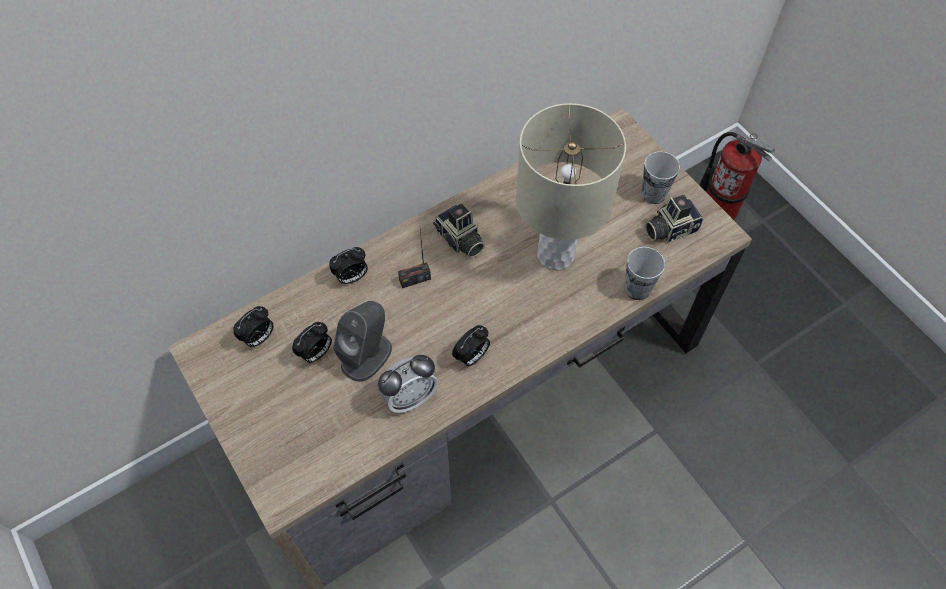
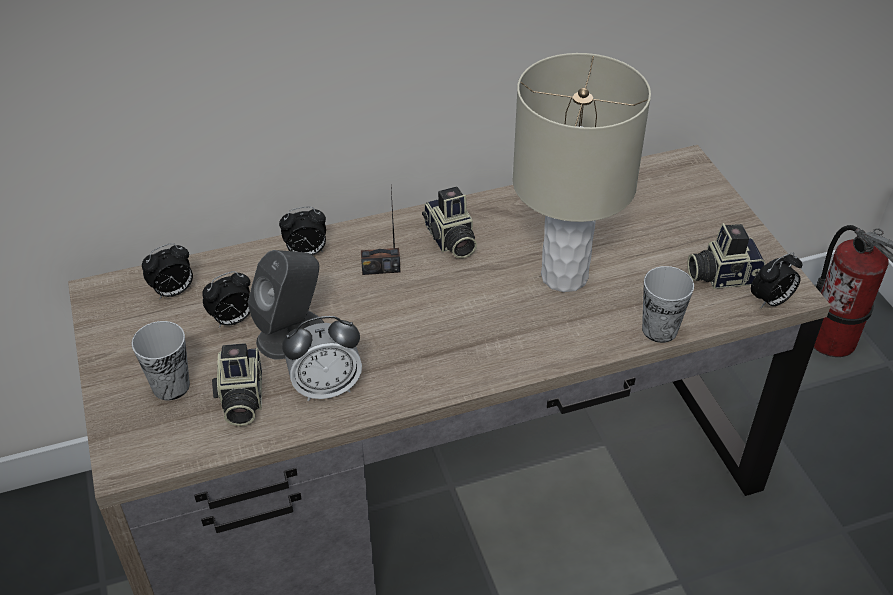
camera: 15 degrees right, 15 degrees down
(348, 423) = (240, 399): none -> camera
(471, 357) = (420, 361): alarm clock -> alarm clock (770, 301)
(653, 194) = (711, 236): cup -> cup (171, 386)

